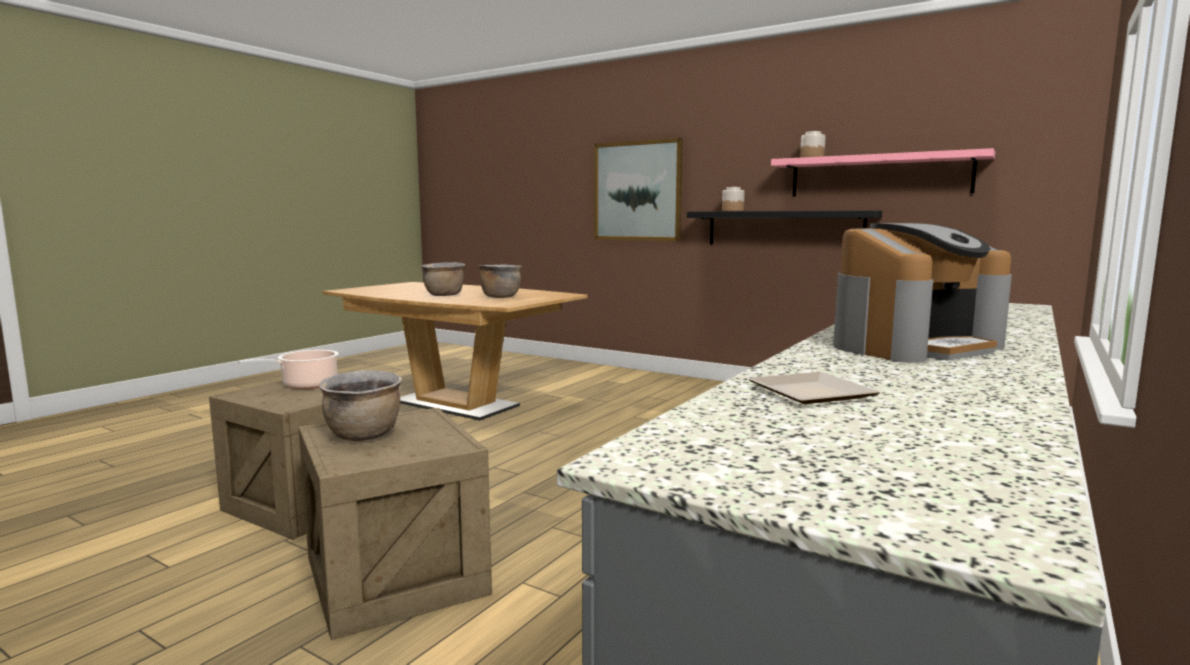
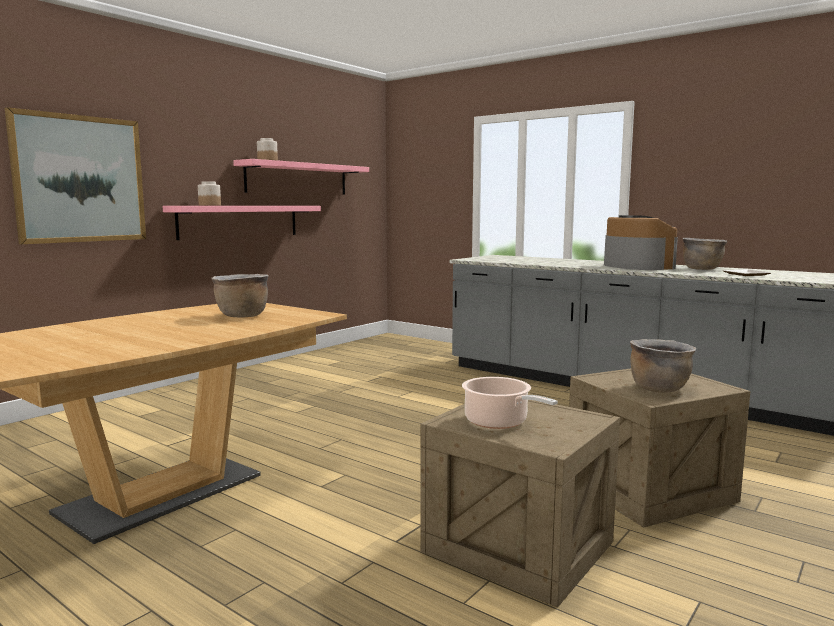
camera: 85 degrees left, 0 degrees up
(444, 295) = (193, 330): brown cooking pot -> brown cooking pot (702, 269)
(783, 228) = (240, 221): black shelf -> pink shelf

